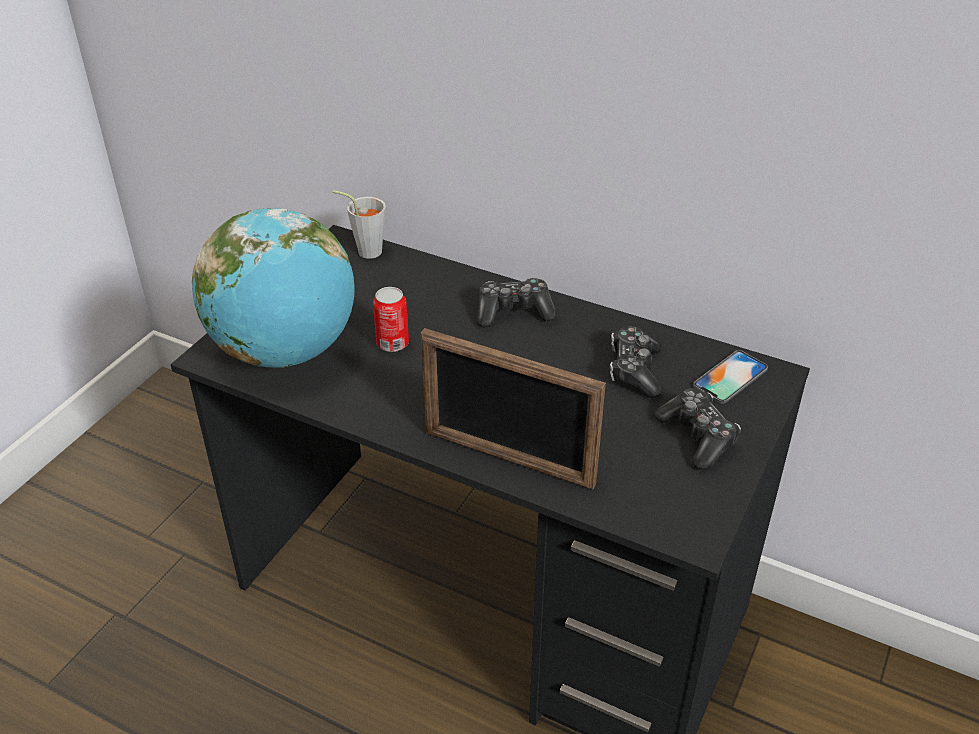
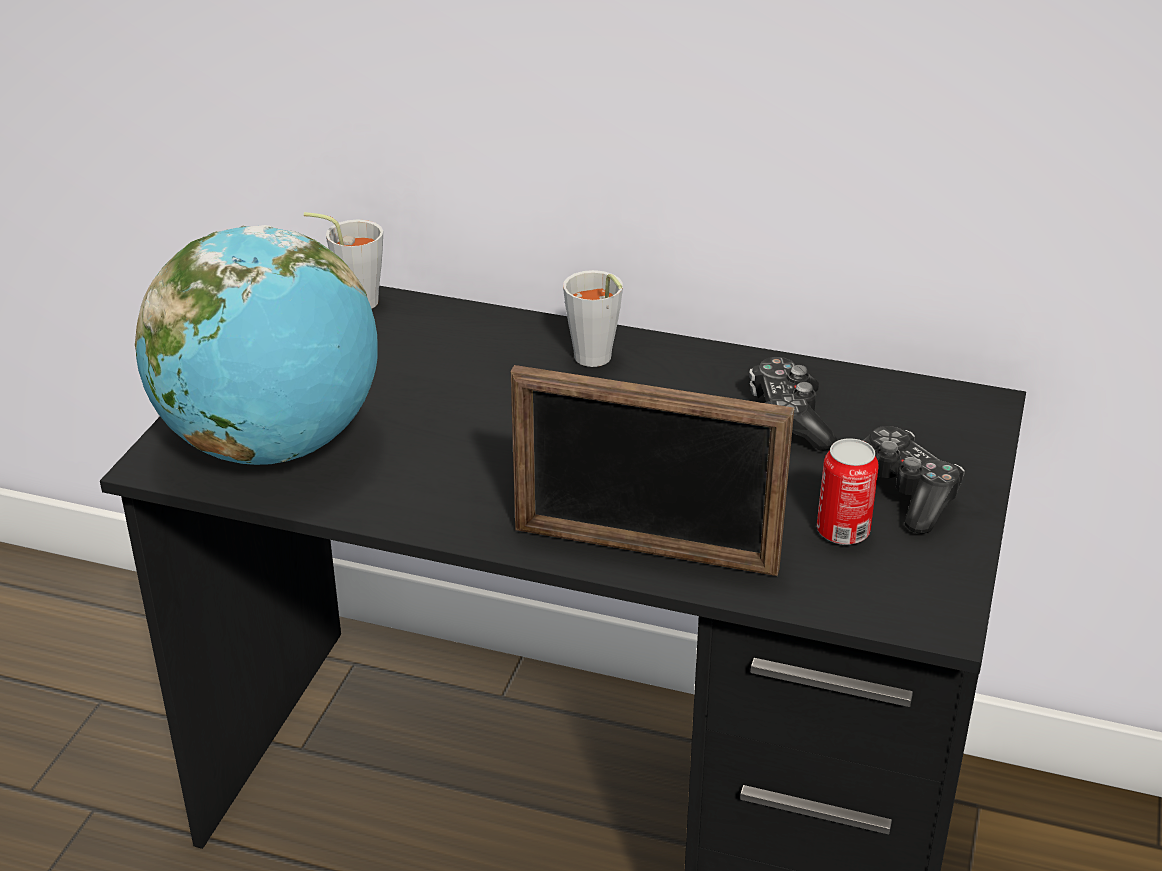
camera: 10 degrees left, 5 degrees down
(392, 343) = (431, 419): can -> can (843, 531)
(514, 312) = (595, 361): game controller -> grey cup
(730, 377) = (923, 414): phone -> none

